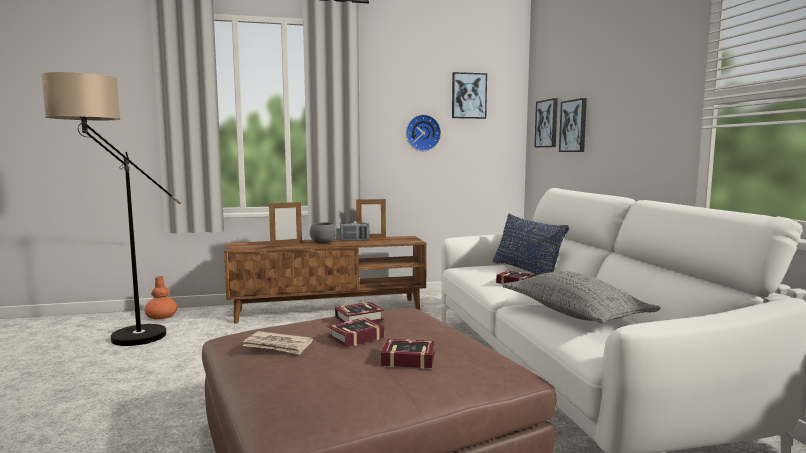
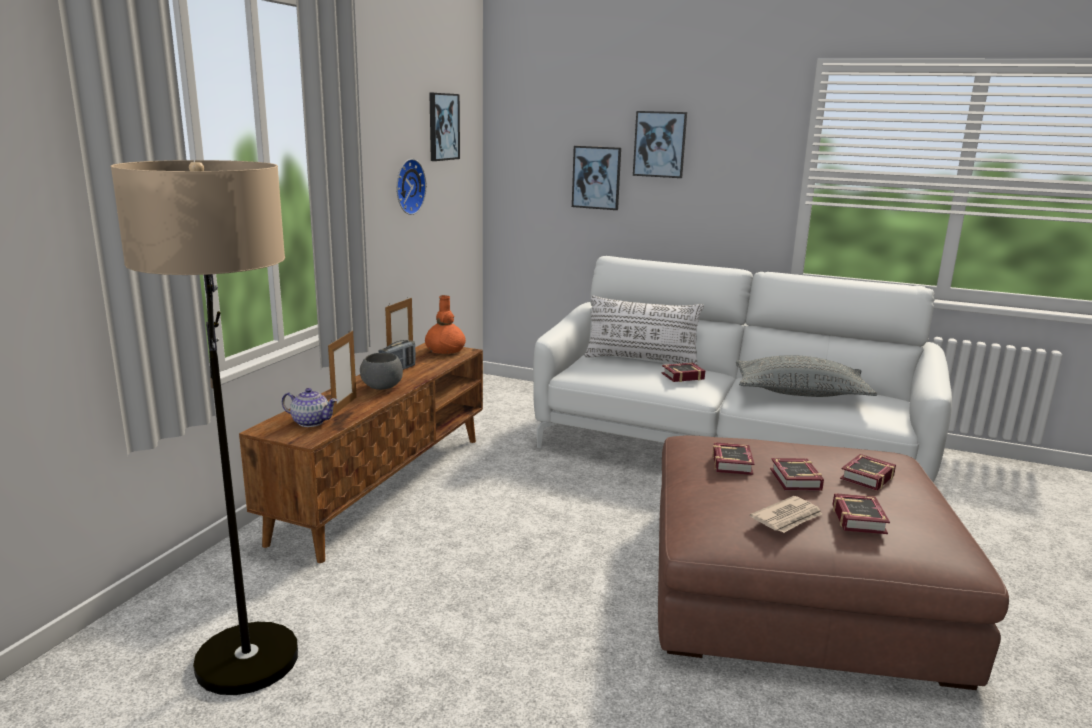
camera: 55 degrees left, 10 degrees up
(161, 316) = (163, 619): orange vase -> orange vase (445, 350)
(256, 245) = (310, 422): none -> teapot
(305, 365) = (859, 518): none -> book
(525, 271) = (641, 360): blue pillow -> white pillow
(547, 123) = (537, 168): picture -> picture (660, 144)

